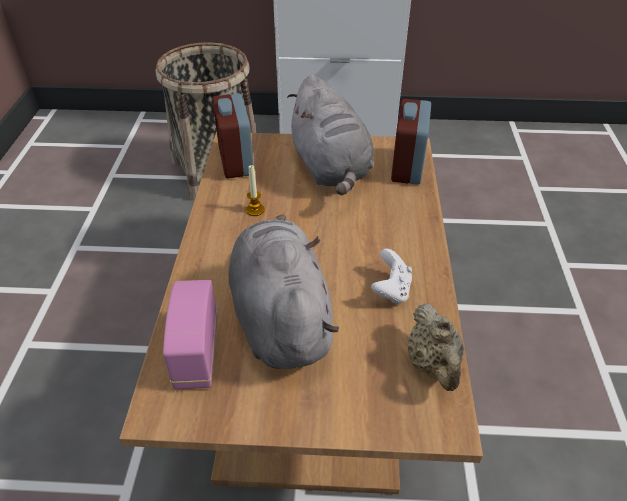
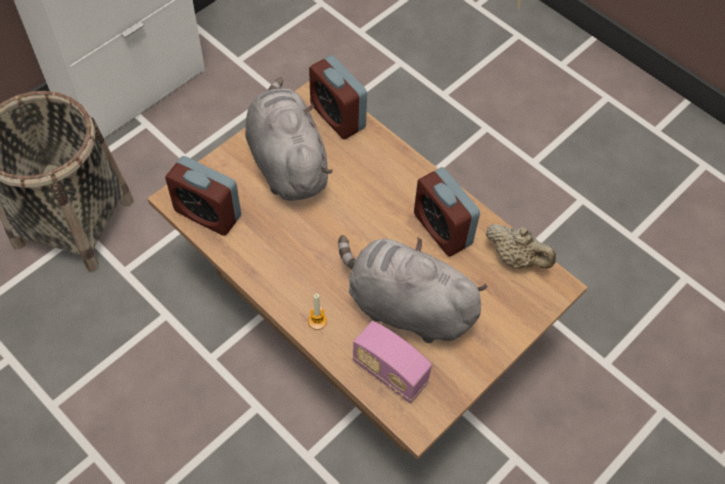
camera: 50 degrees left, 15 degrees up
(255, 210) = (283, 244): candle -> candle (317, 321)
(331, 168) = (287, 161): grey plush toy -> grey plush toy turned 135 degrees counterclockwise
(391, 290) = (442, 229): white game controller -> alarm clock

